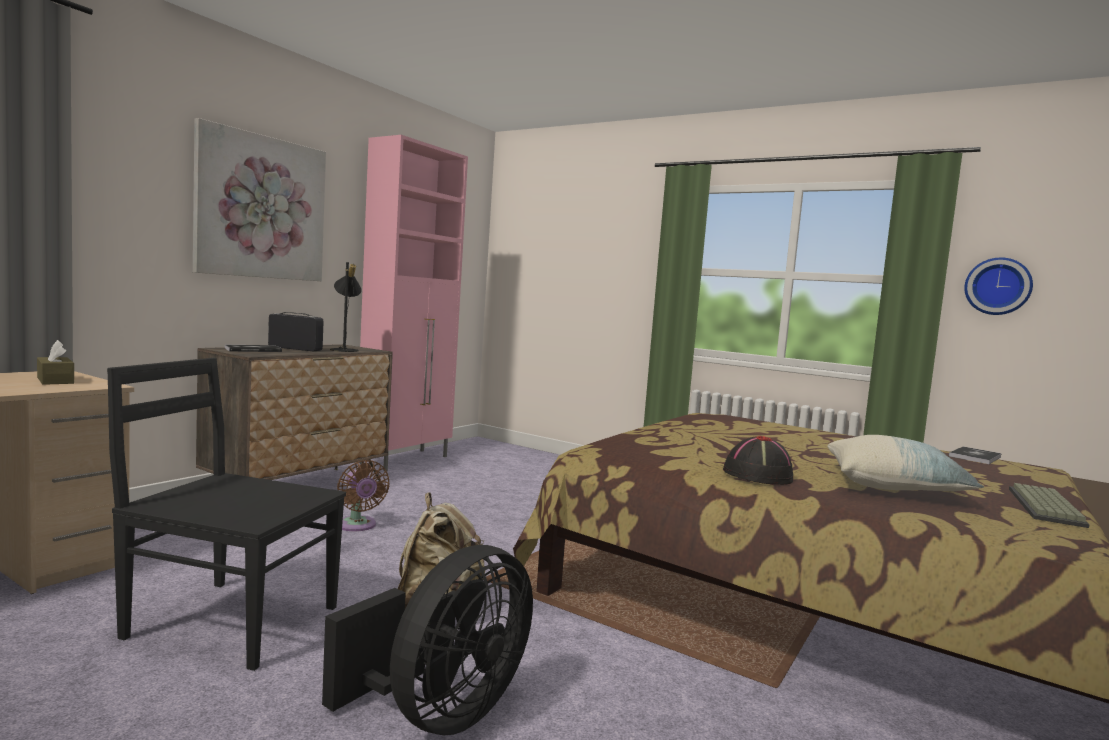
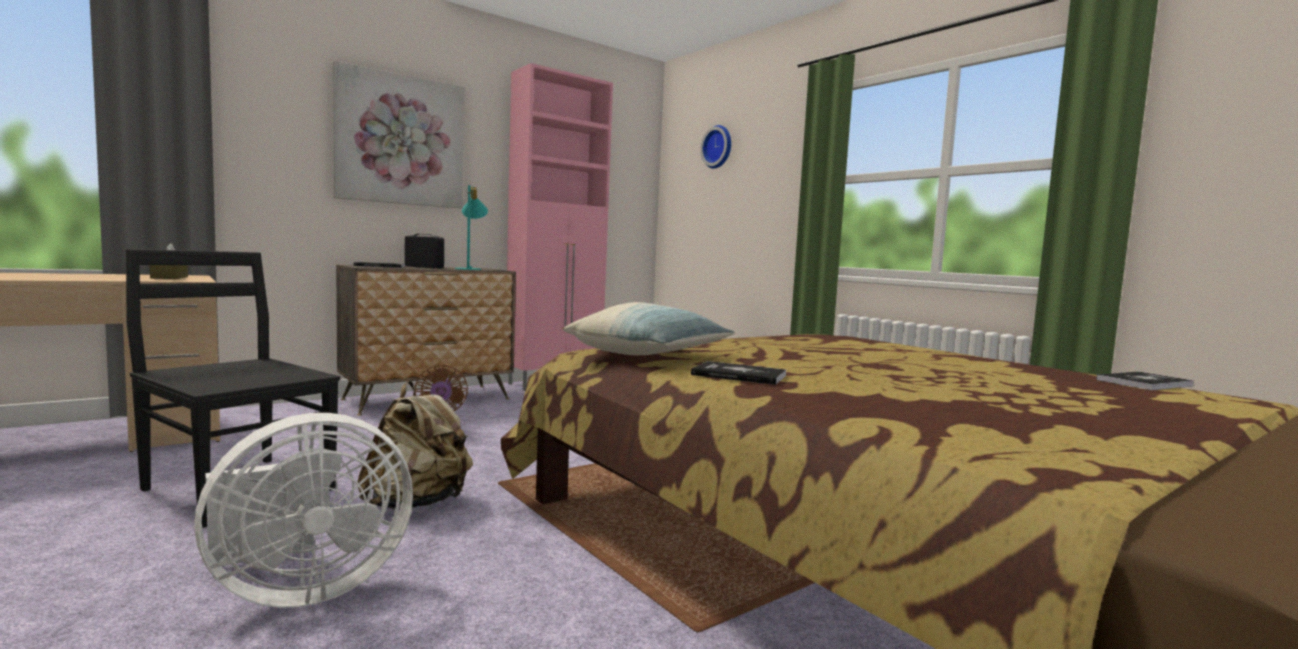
camera: 20 degrees right, 0 degrees up
(344, 349) = (470, 269): black table lamp -> turquoise table lamp
(440, 714) = (302, 590): black fan -> white fan
(757, 475) = (739, 375): black hat -> book
(895, 487) = (918, 396): pillow -> pillow (649, 355)
(997, 286) = (1223, 153): wall clock -> wall clock (718, 147)
(1048, 507) = (1143, 432): keyboard -> none

